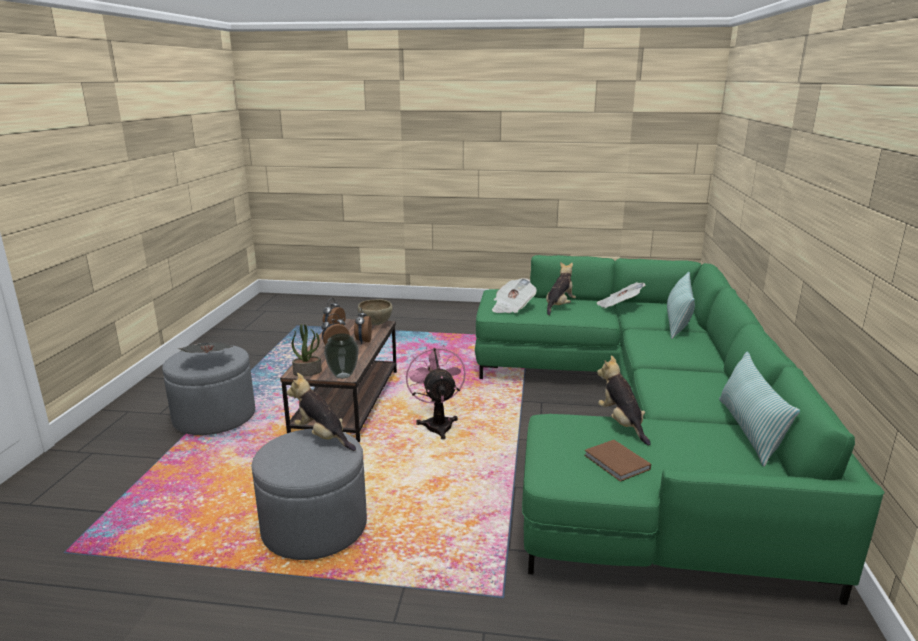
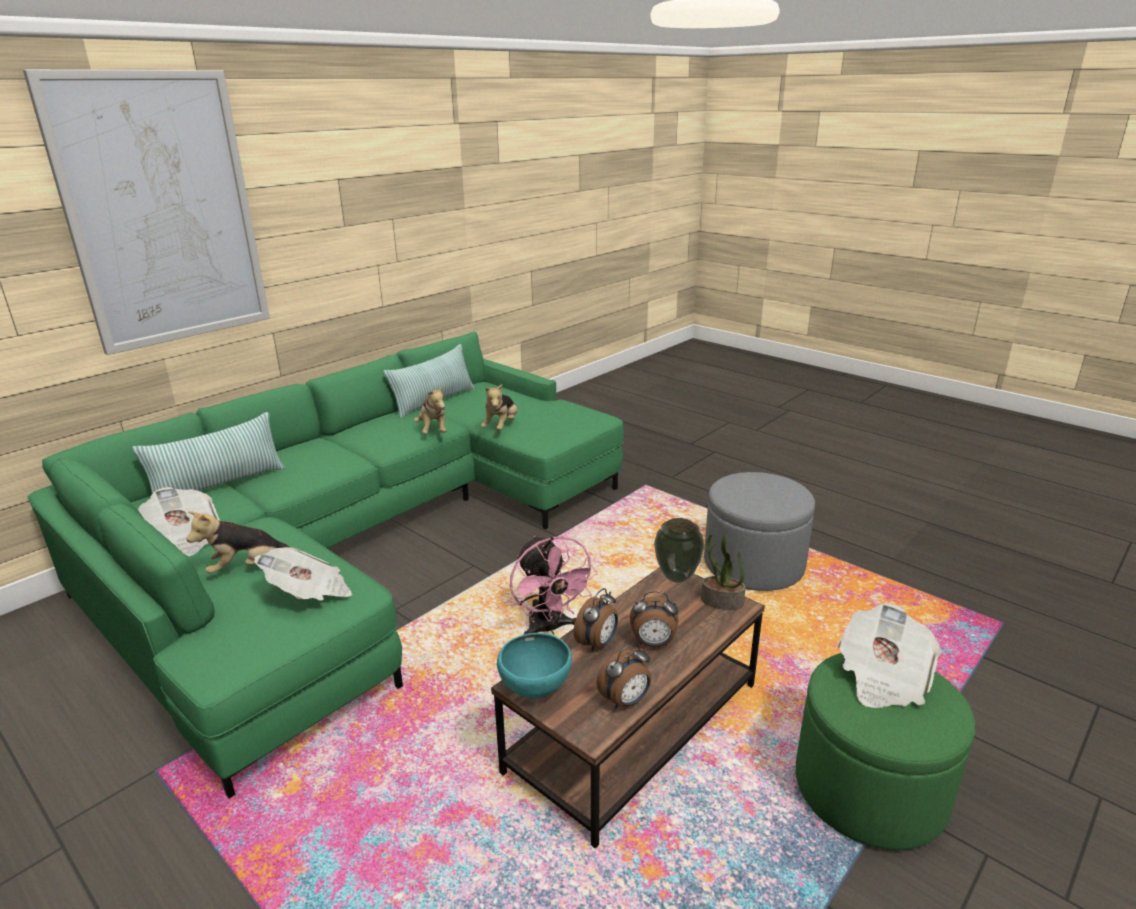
camera: 145 degrees left, 5 degrees up
(214, 417) = (869, 789): grey ottoman -> green ottoman
(322, 437) = (742, 501): plush toy -> plush toy (433, 430)
(375, 324) = (536, 690): brown bowl -> turquoise bowl
(437, 424) = (549, 628): pink fan -> pink fan turned 45 degrees counterclockwise
(617, 463) = (551, 411): brown book -> none
(795, 141) = (162, 211): none -> picture

